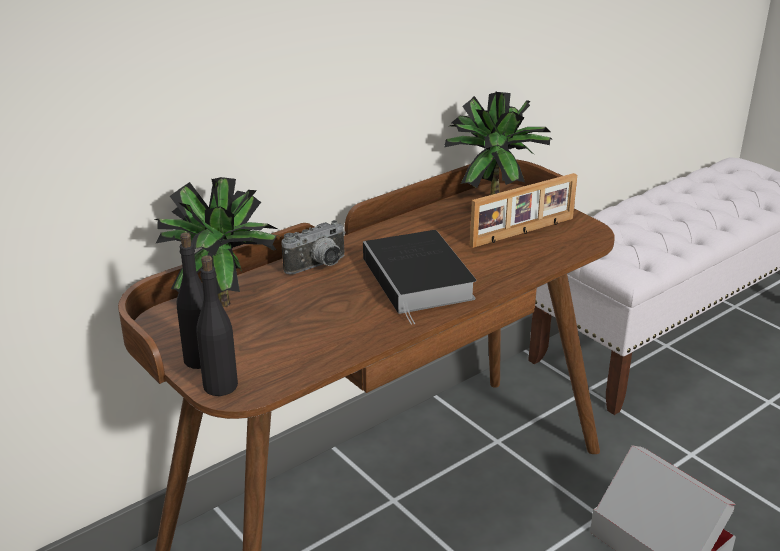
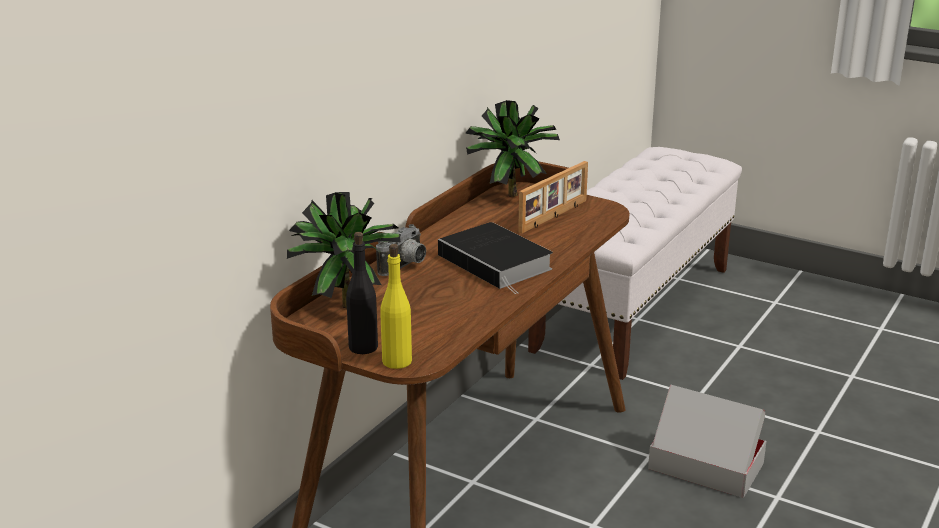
camera: 20 degrees left, 5 degrees down
(220, 385) = (397, 361): black bottle -> yellow bottle

